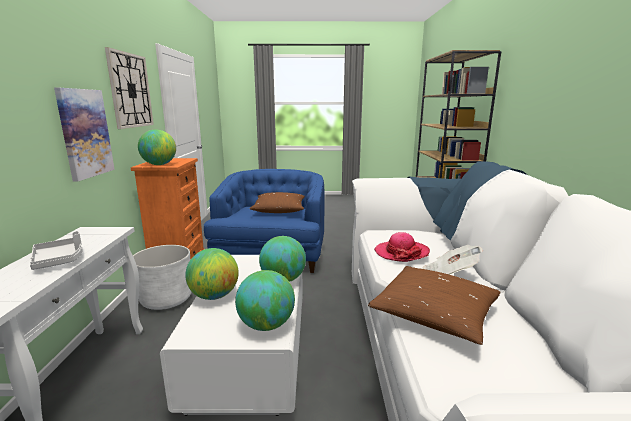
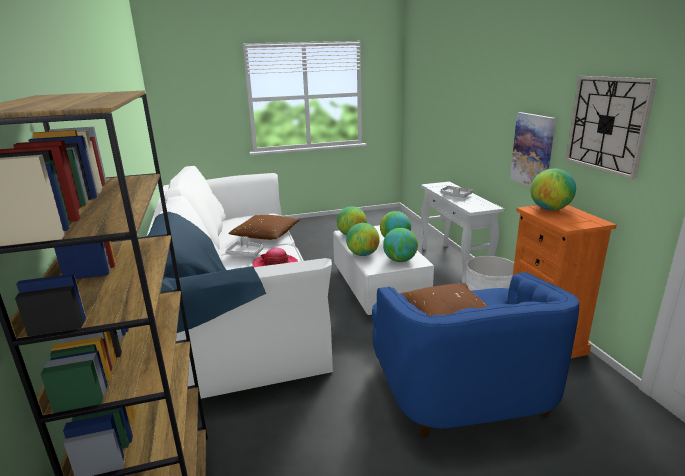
camera: 165 degrees right, 5 degrees up
(248, 264) = (400, 260): none -> globe
(449, 274) = (245, 253): newspaper -> grey tray

